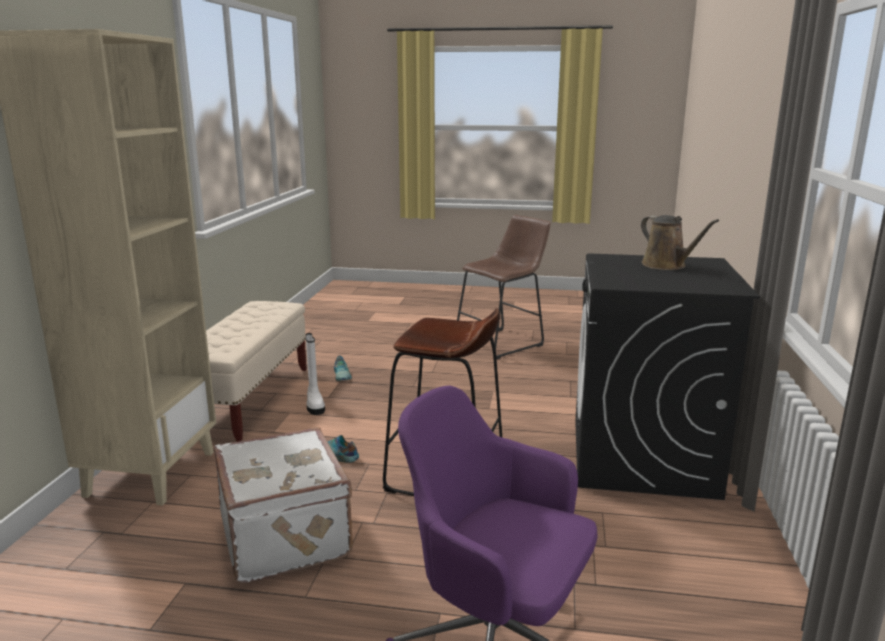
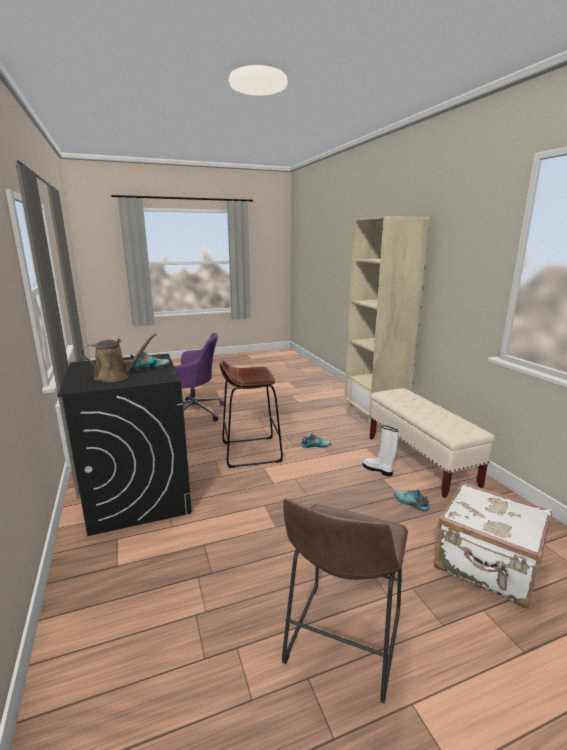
camera: 150 degrees right, 0 degrees up
(287, 535) = (287, 417): white suitcase -> white suitcase (487, 566)
(625, 271) = (149, 367): none -> shoe
(666, 266) = (116, 376): brown watering can -> brown watering can turned 135 degrees clockwise

